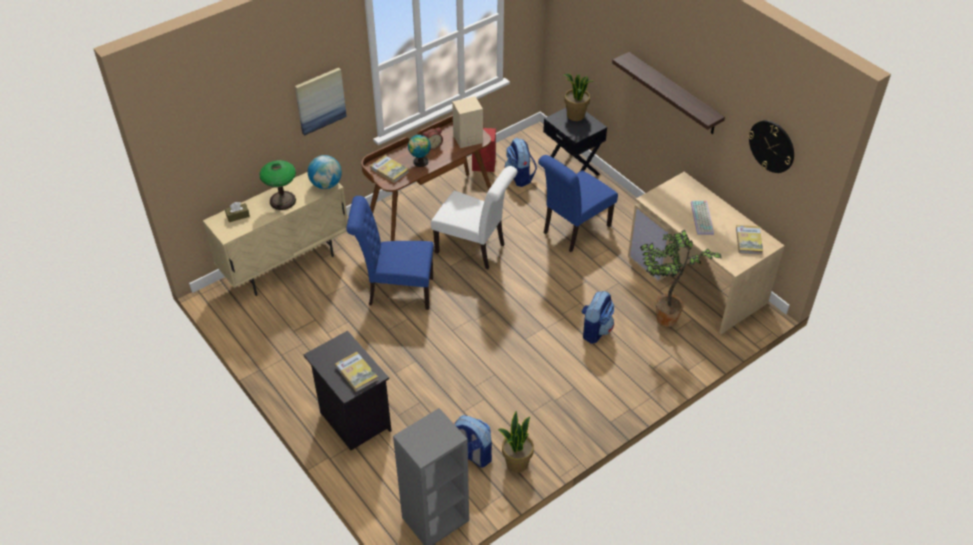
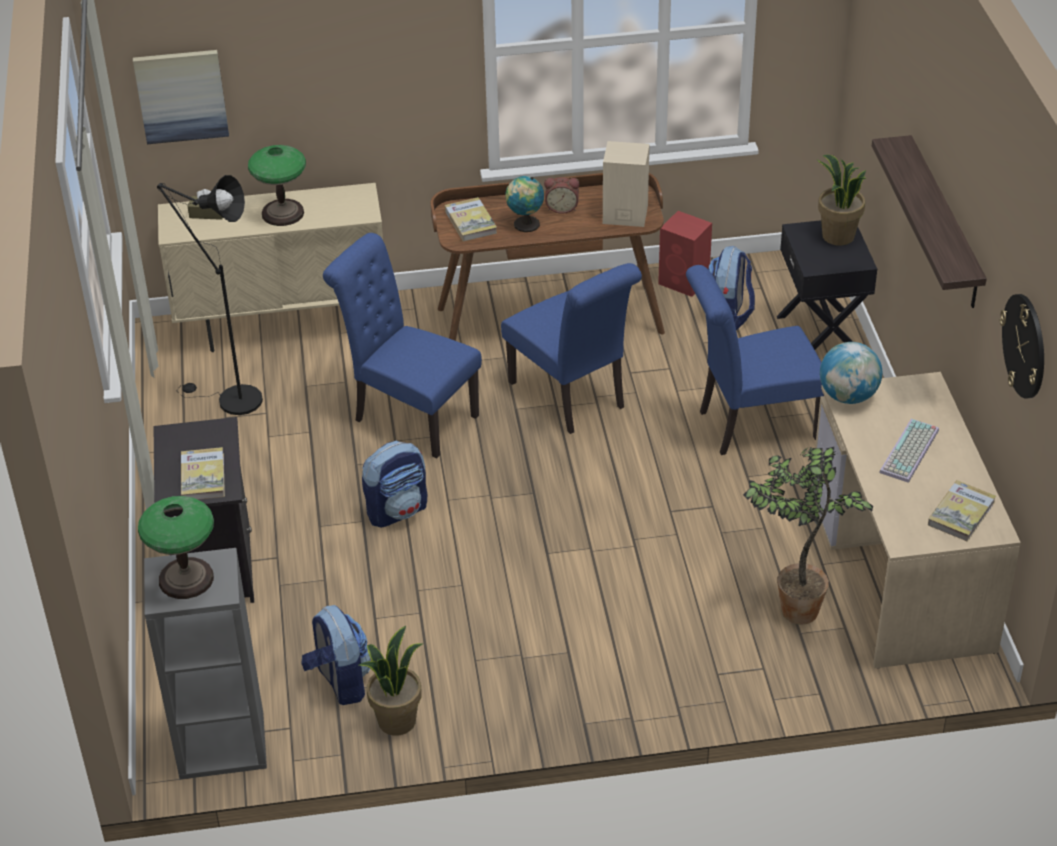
camera: 30 degrees right, 5 degrees down
(289, 319) = (232, 400): none -> black floor lamp
(320, 100) = (383, 74): picture -> picture (181, 95)
(326, 184) = (360, 211): globe -> globe (848, 396)
(427, 438) = (186, 579): none -> table lamp
(474, 249) = (572, 398): white chair -> blue chair
(595, 330) = (668, 582): backpack -> backpack (397, 510)

